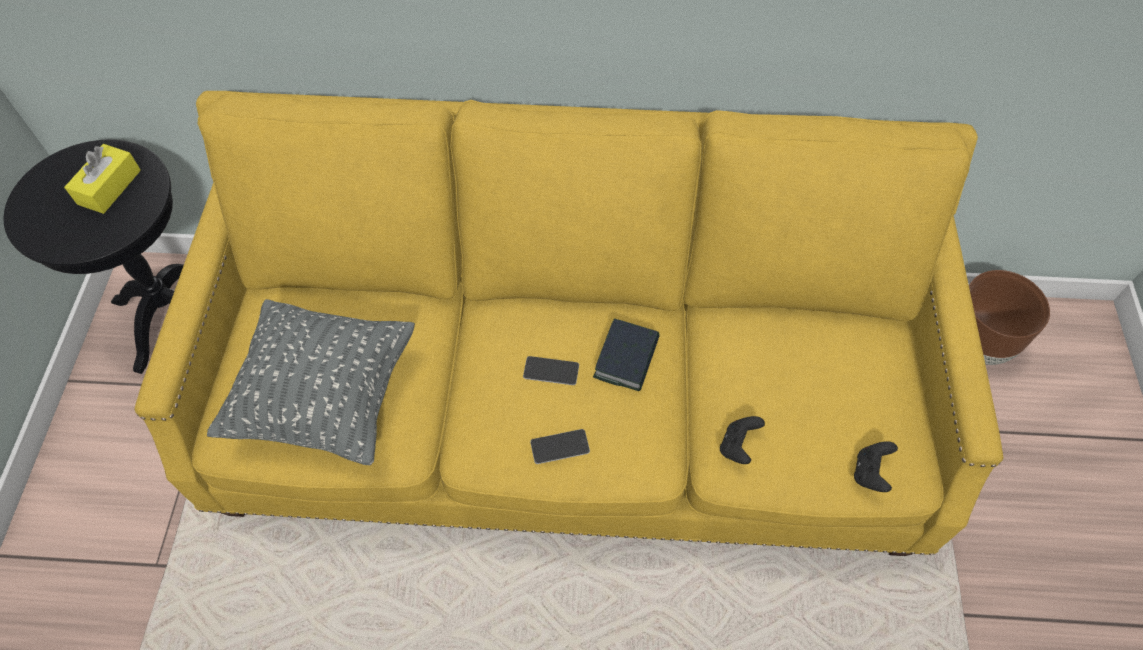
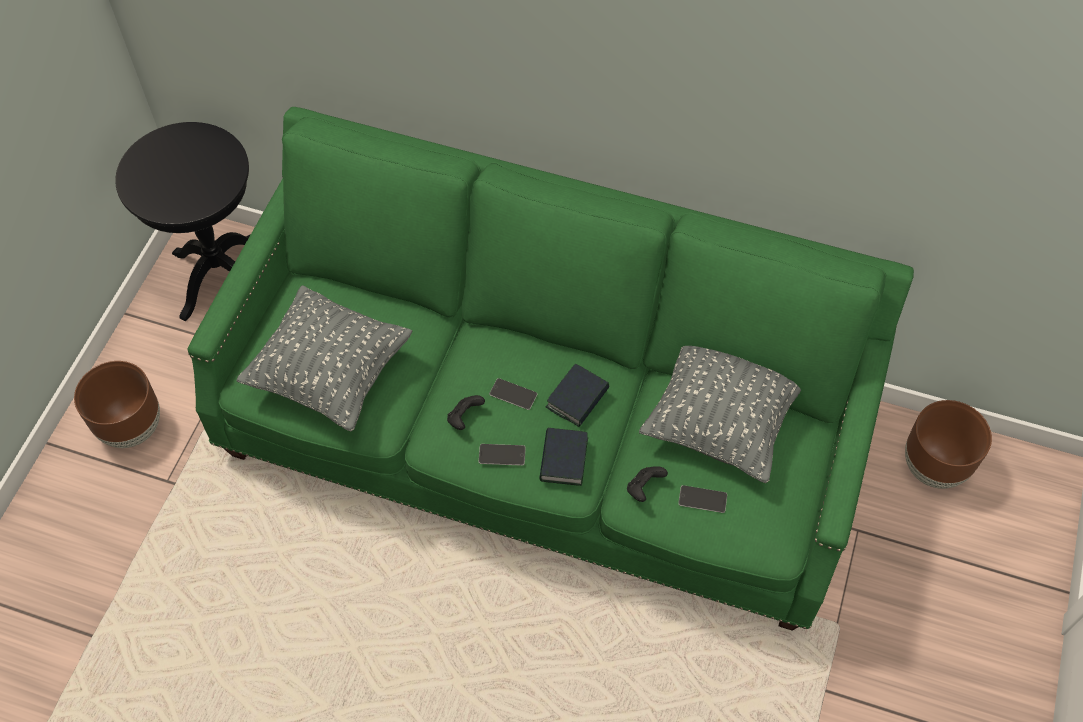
camera: 15 degrees right, 0 degrees up
(100, 510) = (131, 426): none -> brown planter
(109, 187) = (200, 165): yellow tissue box -> none
(573, 405) = (543, 434): yellow sofa -> green sofa
(633, 434) = (563, 459): none -> book
(794, 348) = (720, 423): none -> grey pillow
(809, 442) = (702, 499): none -> phone
(870, 473) = (743, 534): black game controller -> black game controller (464, 418)

